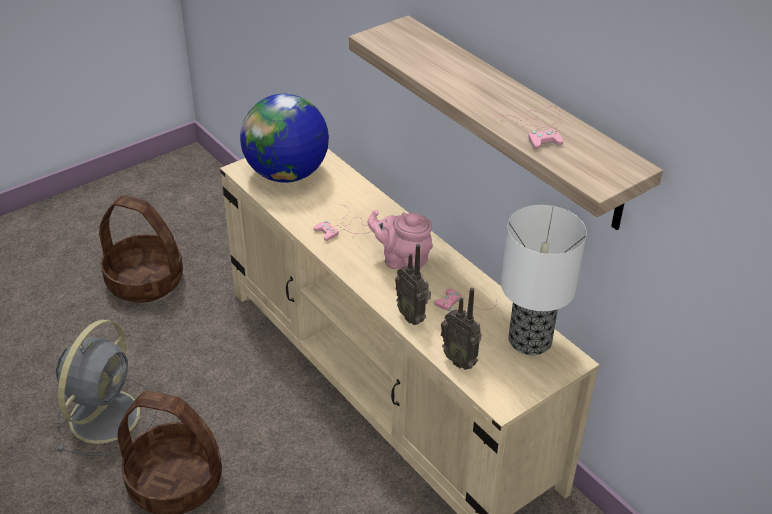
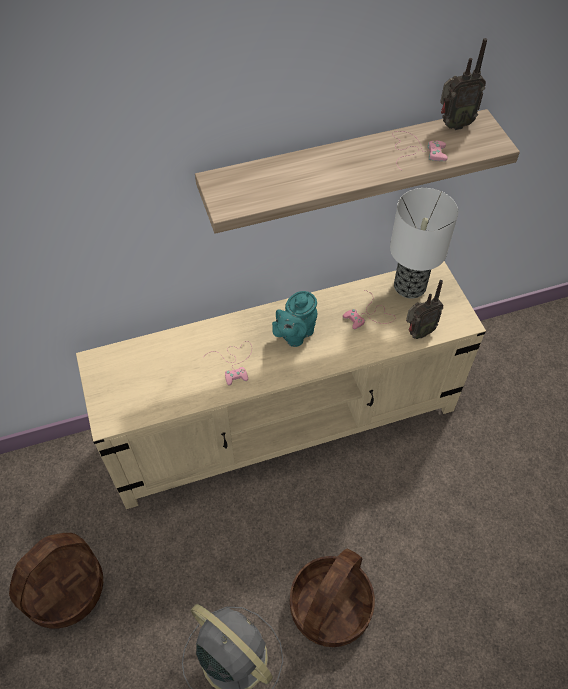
camera: 70 degrees left, 15 degrees up
(286, 174) = (135, 386): globe -> none
(402, 261) = (294, 334): pink teapot -> turquoise teapot
(412, 316) = (362, 347): radio -> radio (453, 124)

